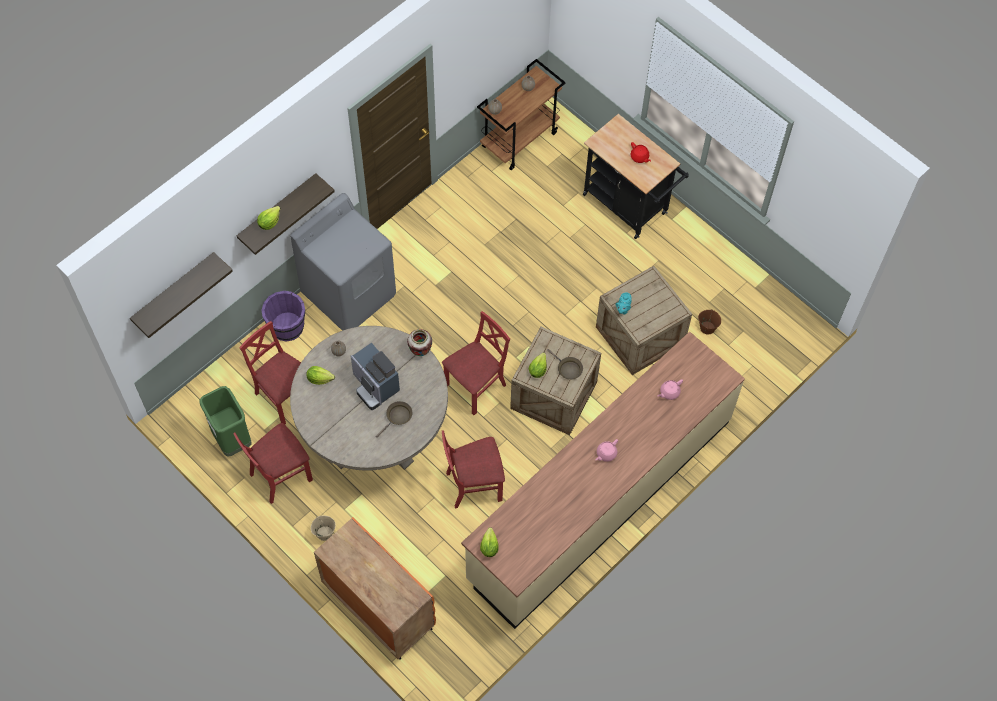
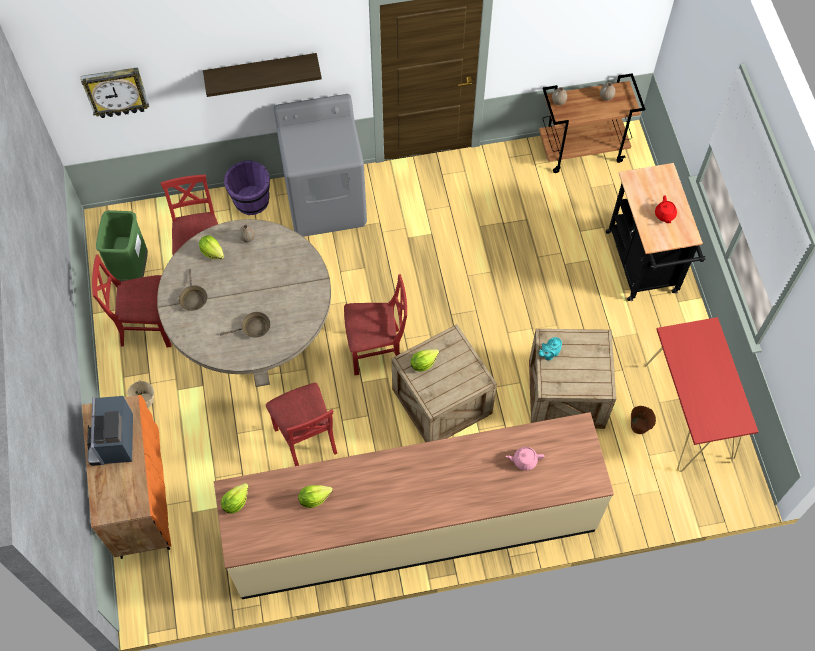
camera: 35 degrees right, 0 degrees up
(174, 291) = (116, 91): shelf -> wall clock
(269, 222) = (240, 74): lettuce -> lettuce (314, 498)
(375, 386) = (255, 288): coffee machine -> coffee machine (114, 442)
(420, 352) = (320, 280): vase -> none
(474, 485) = (306, 439): red chair -> red chair turned 135 degrees counterclockwise
(568, 369) = (452, 379): brown frying pan -> brown frying pan (193, 298)
(606, 453) = (415, 482): pink teapot -> none
(734, 297) = (688, 412): none -> red console table

